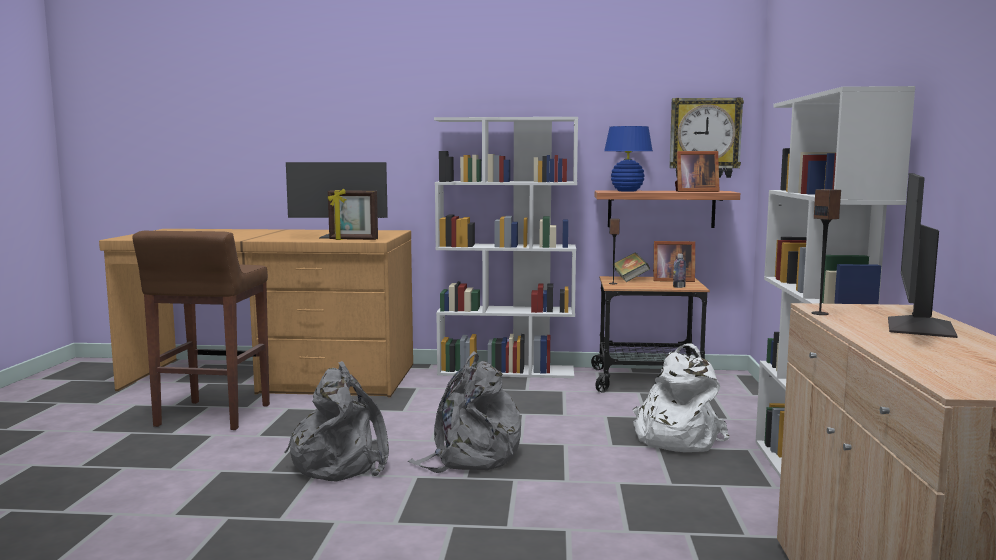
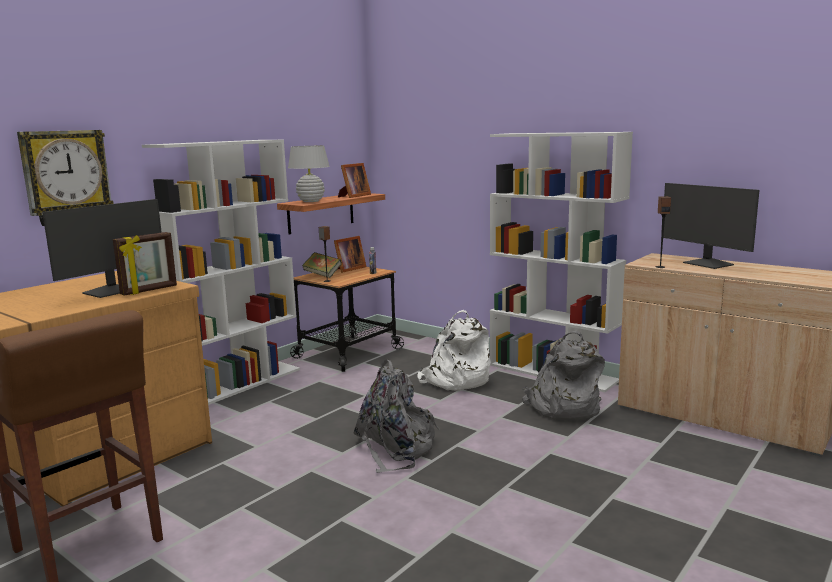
camera: 55 degrees left, 5 degrees up
(340, 463) = (335, 502): grey backpack -> grey backpack (563, 408)
(627, 191) = (311, 201): blue table lamp -> white table lamp
(704, 138) = (342, 152): wall clock -> wall clock (66, 177)

